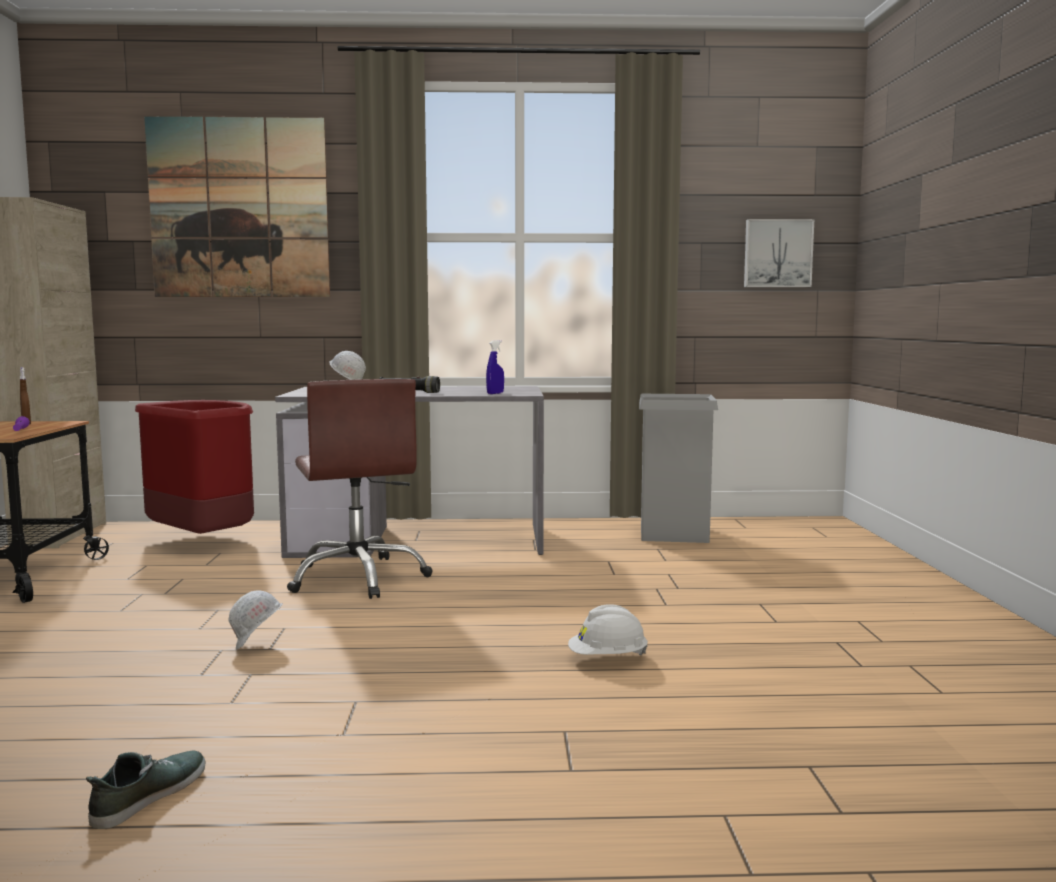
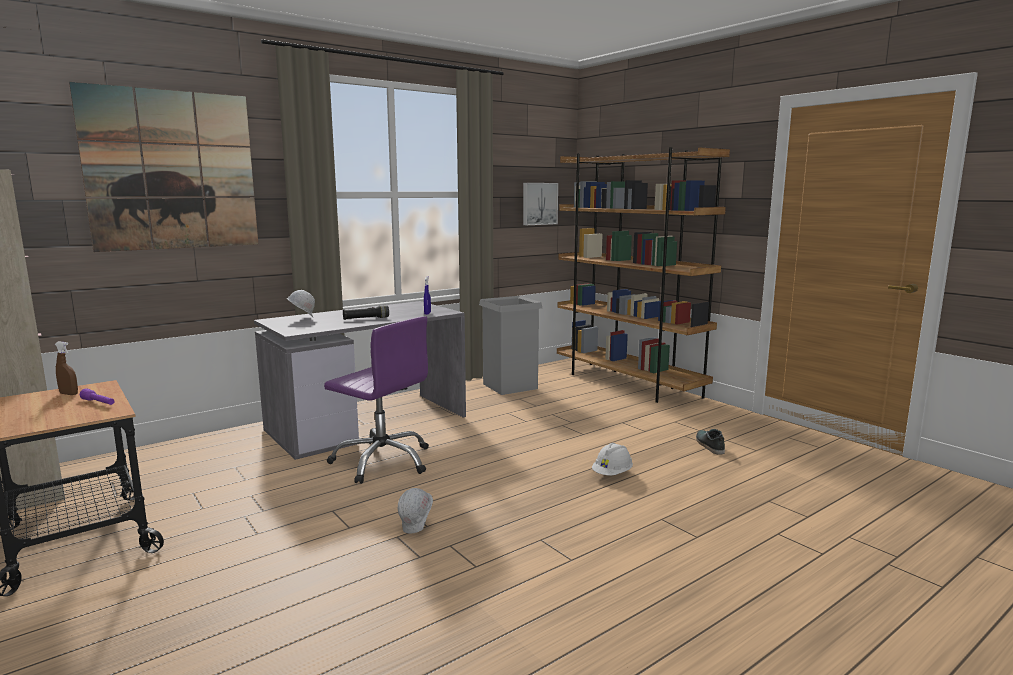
camera: 35 degrees left, 5 degrees up
(148, 795) = (544, 633): shoe -> shoe (709, 445)
(203, 541) = (198, 461): red trash can -> none
(358, 578) = (382, 461): brown office chair -> purple office chair
(875, 560) = (628, 383): none -> brown bookcase

